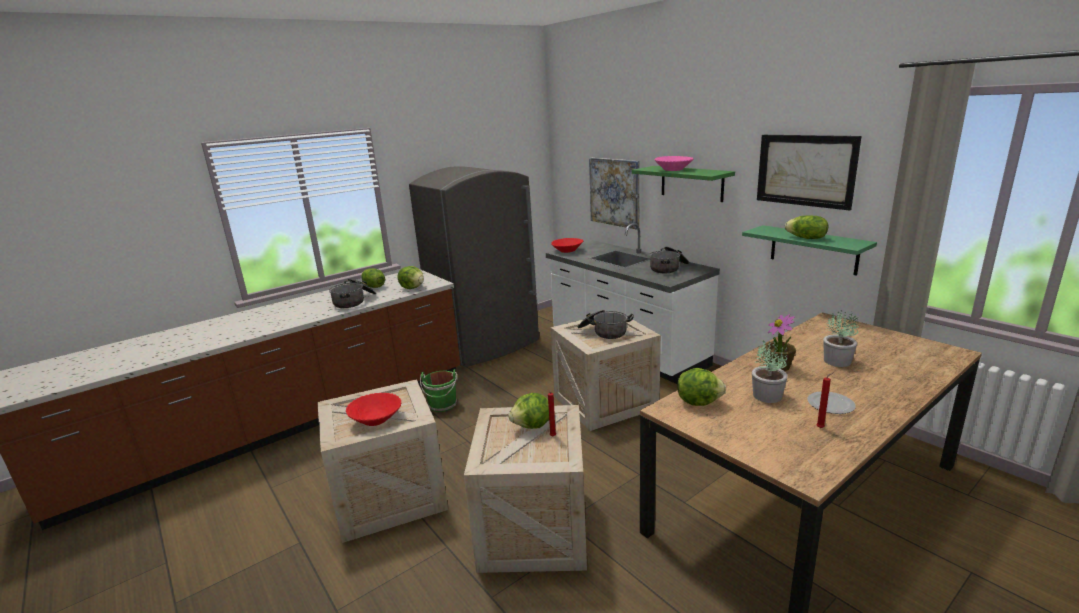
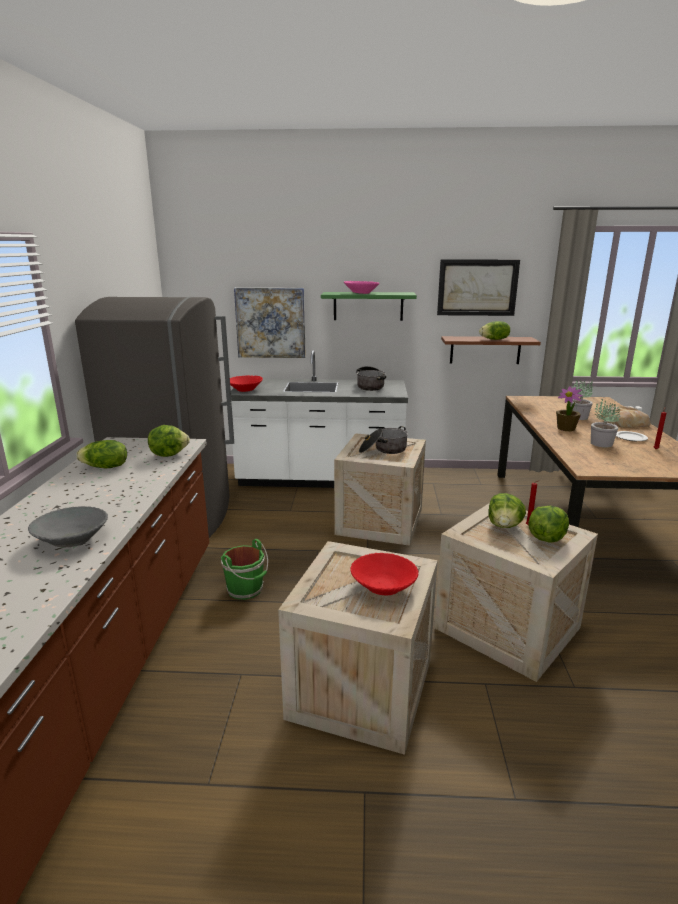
camera: 50 degrees left, 0 degrees up
(279, 320) = (72, 540): none -> grey bowl
(354, 301) = (128, 486): cooking pot -> none
(698, 402) = (587, 459): lettuce -> lettuce (546, 538)
(813, 249) = (485, 350): green shelf -> brown shelf
(889, 386) = (624, 421): none -> bread

